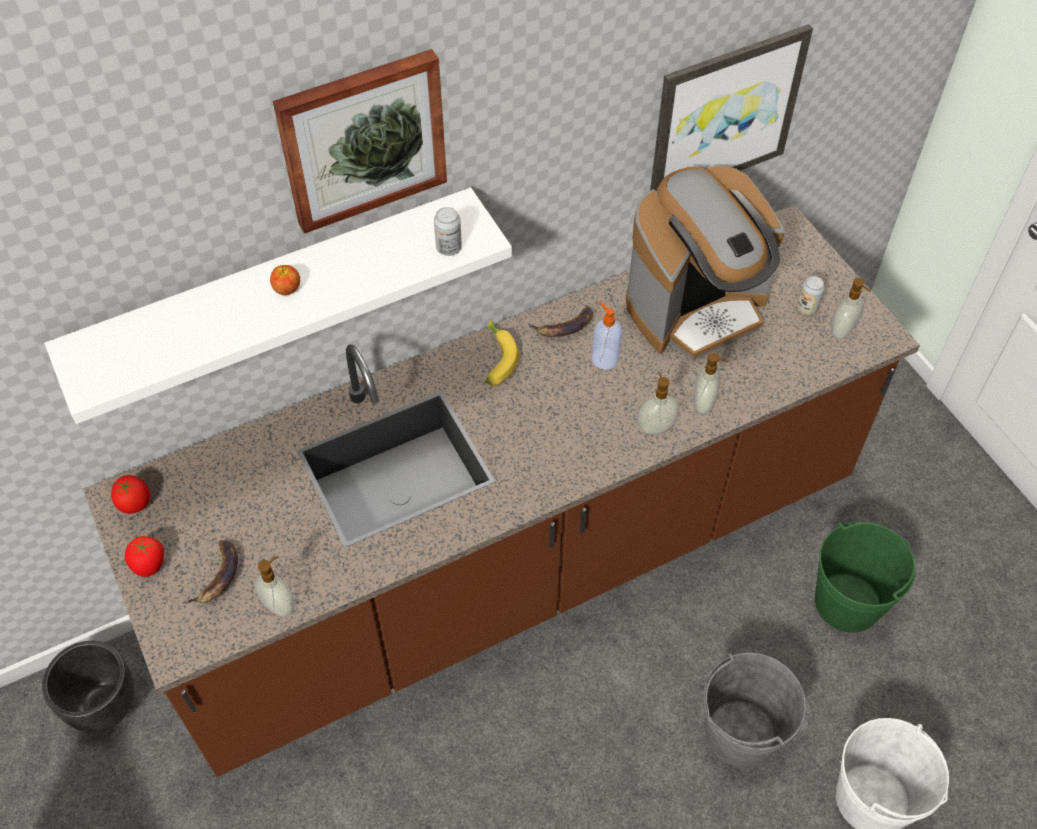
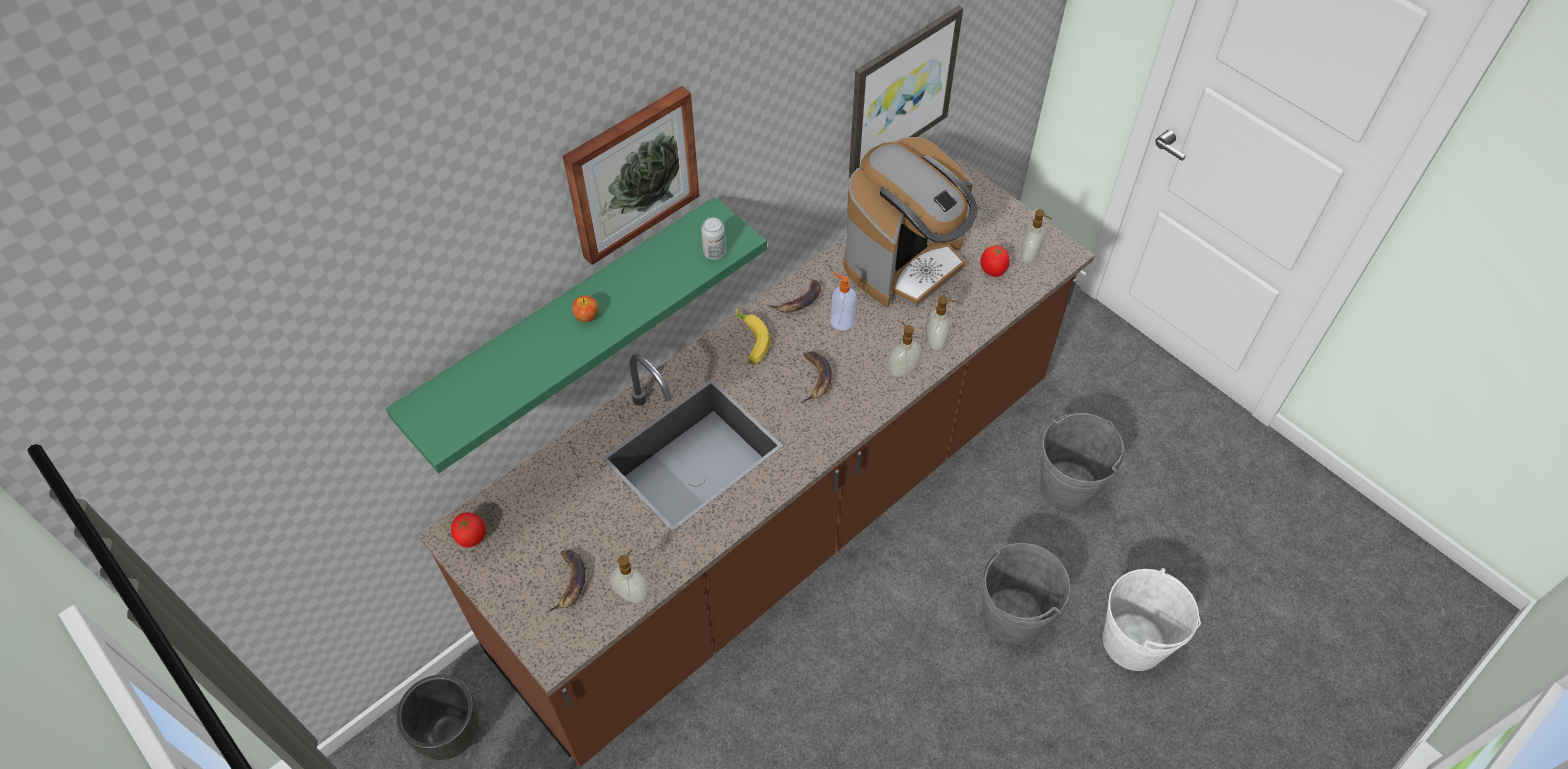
camera: 15 degrees left, 0 degrees up
(149, 565) = (503, 587): tomato -> tomato (993, 270)
(275, 292) = (566, 321): white shelf -> green shelf
(555, 415) = (815, 378): none -> banana
(806, 308) = (995, 243): can -> none
(847, 602) = (1069, 485): green bucket -> grey bucket

